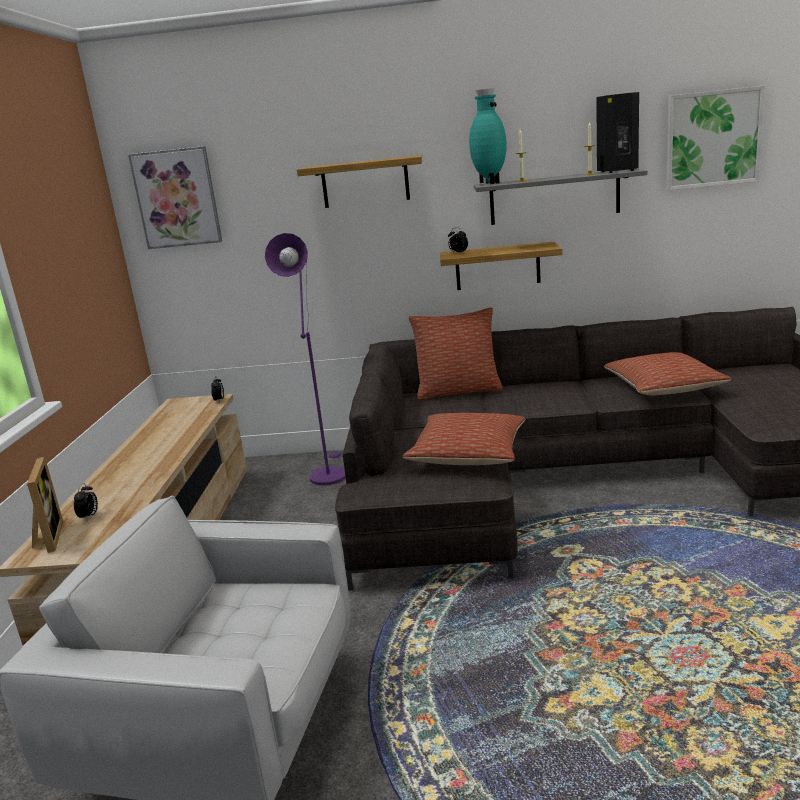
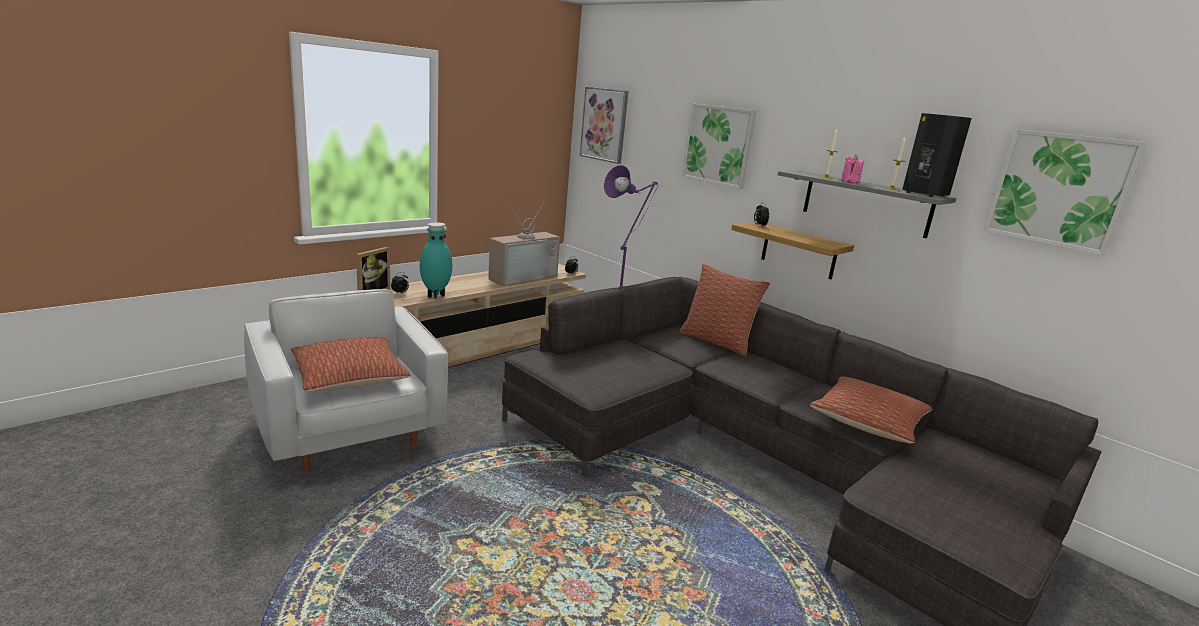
camera: 40 degrees right, 0 degrees up
(177, 428) = (521, 276): none -> television
(365, 182) = (718, 145): shelf -> picture
(468, 454) = (624, 374): pillow -> pillow (350, 378)
(489, 183) = (803, 172): turquoise vase -> turquoise vase (435, 295)
(549, 178) = (850, 181): none -> pink candle

